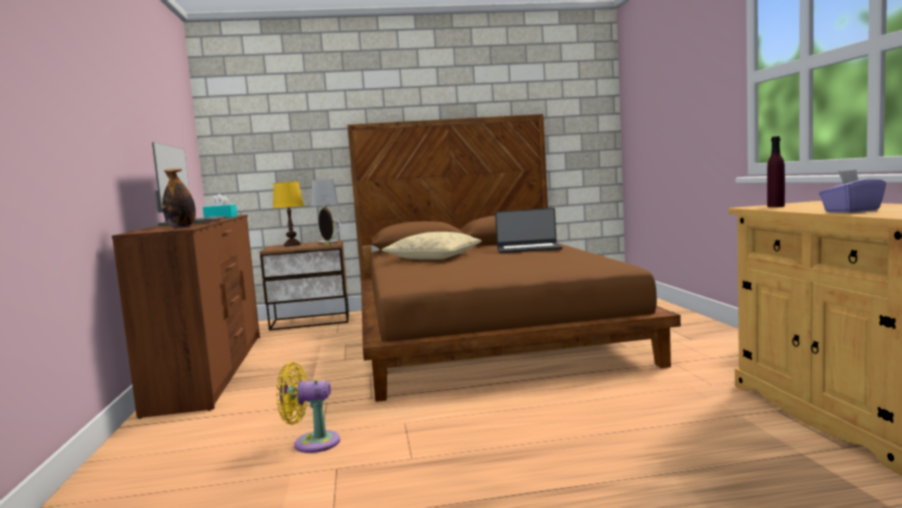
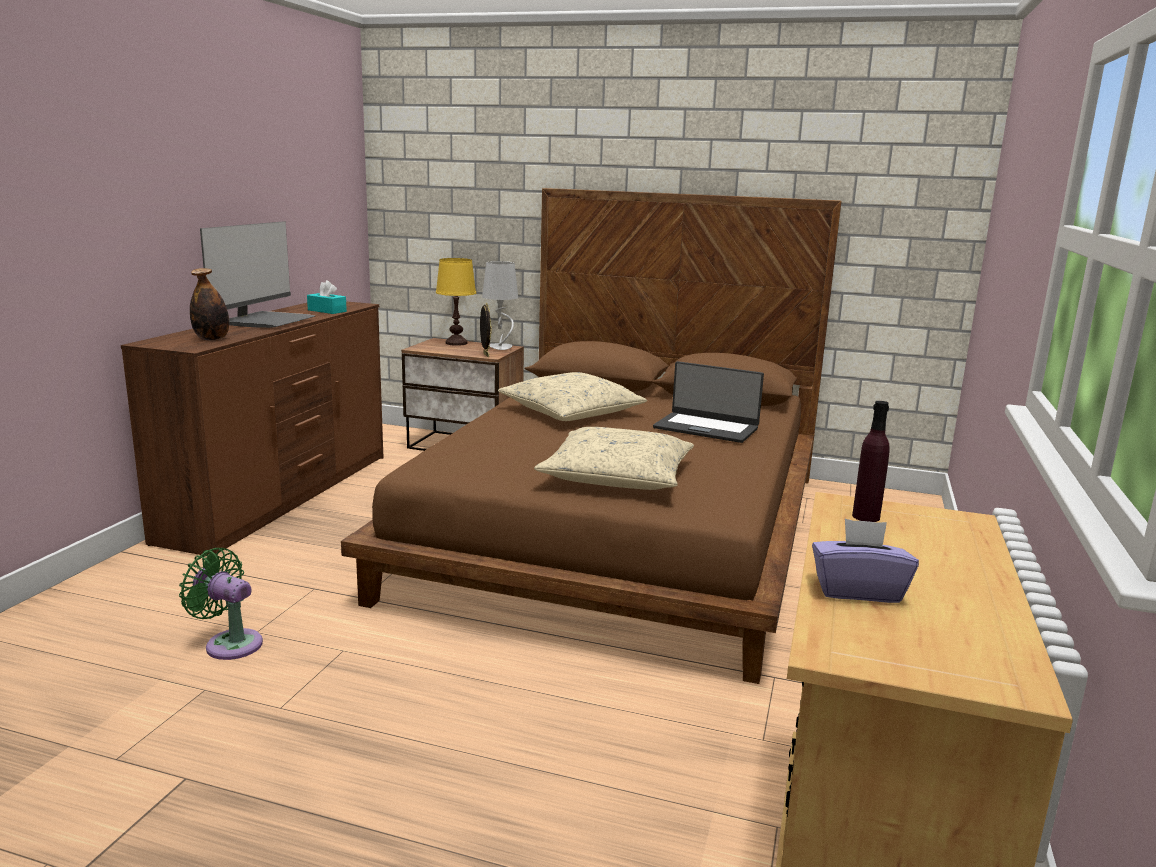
camera: 25 degrees right, 10 degrees up
(311, 443) = (230, 643): yellow fan -> green fan
(529, 267) = (617, 476): none -> beige pillow

